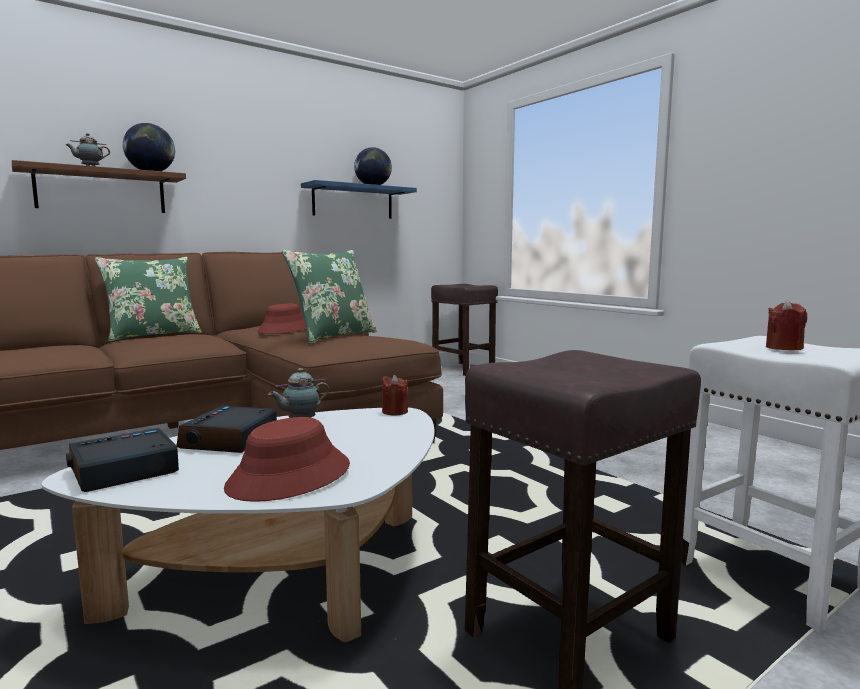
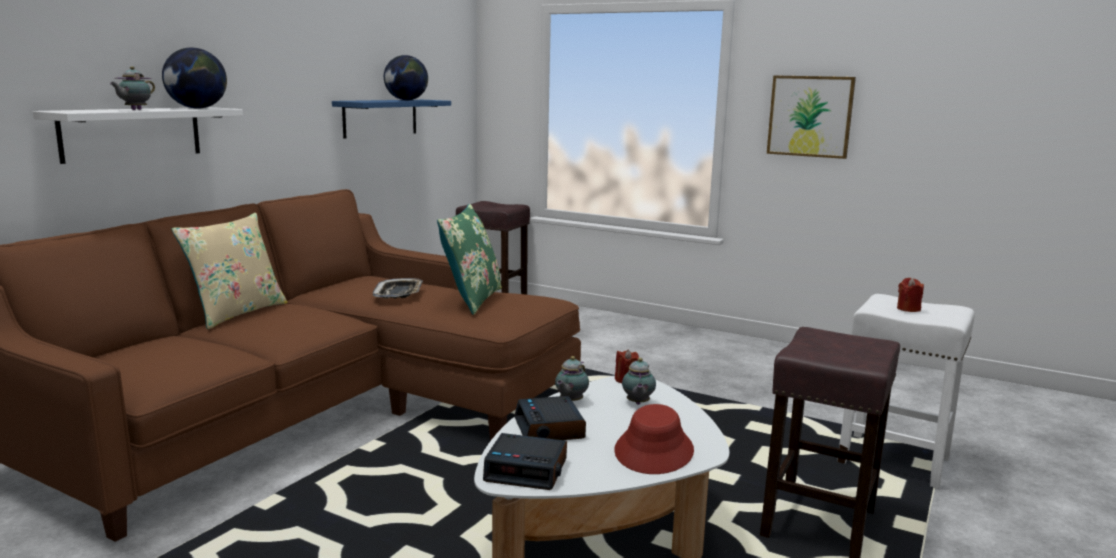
camera: 25 degrees left, 5 degrees up
(101, 191) = (132, 133): brown shelf -> white shelf
(123, 471) = (527, 470): alarm clock -> alarm clock turned 105 degrees counterclockwise
(153, 335) = (236, 313): green pillow -> beige pillow
(285, 329) = (399, 293): red hat -> tray
(365, 431) = (637, 403): none -> teapot
(757, 163) = (810, 116): none -> picture

